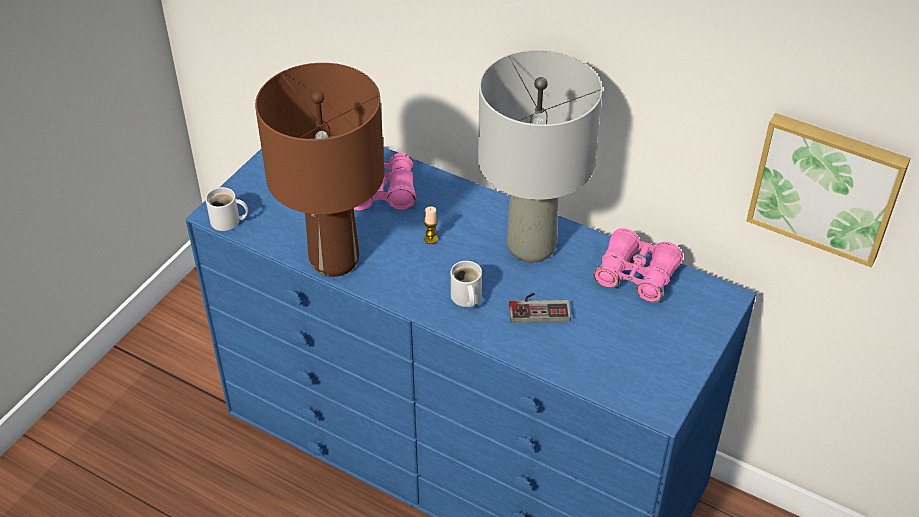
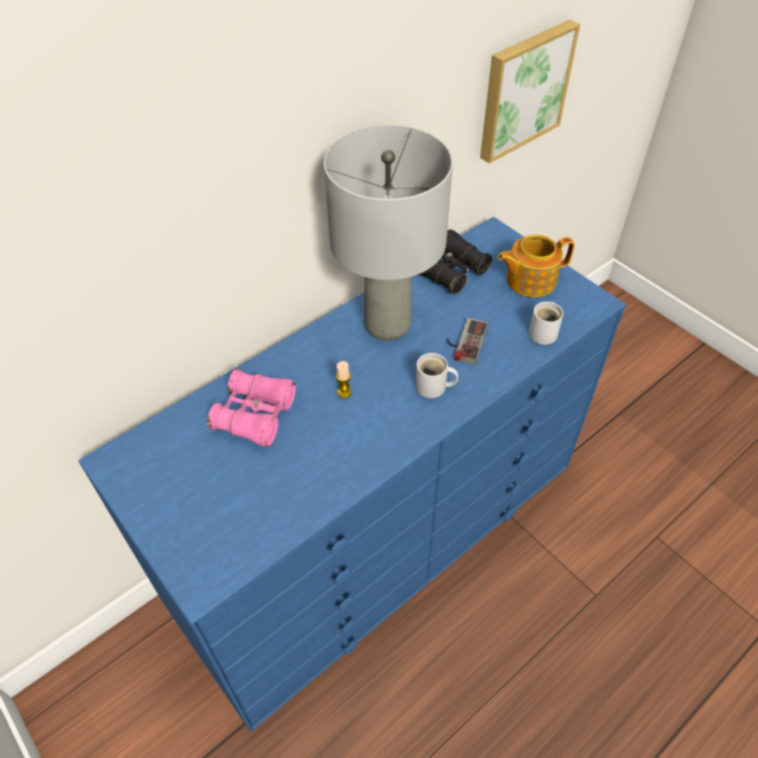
camera: 70 degrees left, 5 degrees up
(227, 222) = (223, 574): white mug -> white mug (544, 332)
(334, 259) = (335, 480): brown table lamp -> none
(636, 275) = (450, 271): pink binoculars -> black binoculars
(662, 343) = (529, 280): none -> teapot

